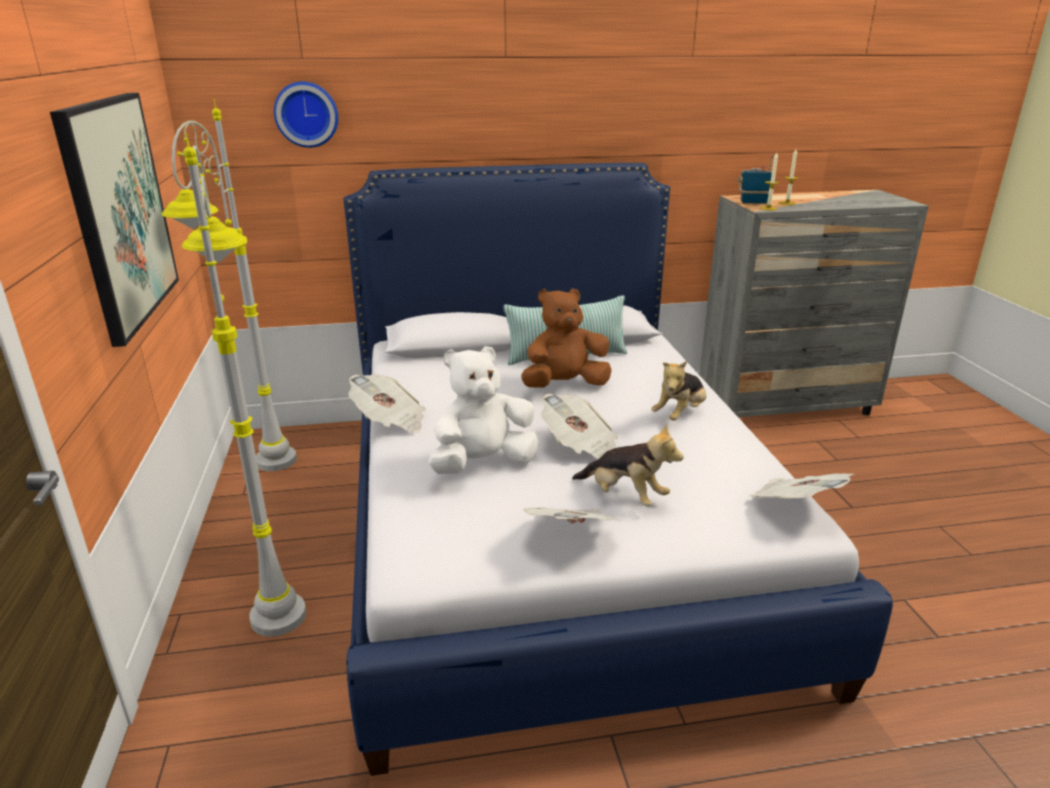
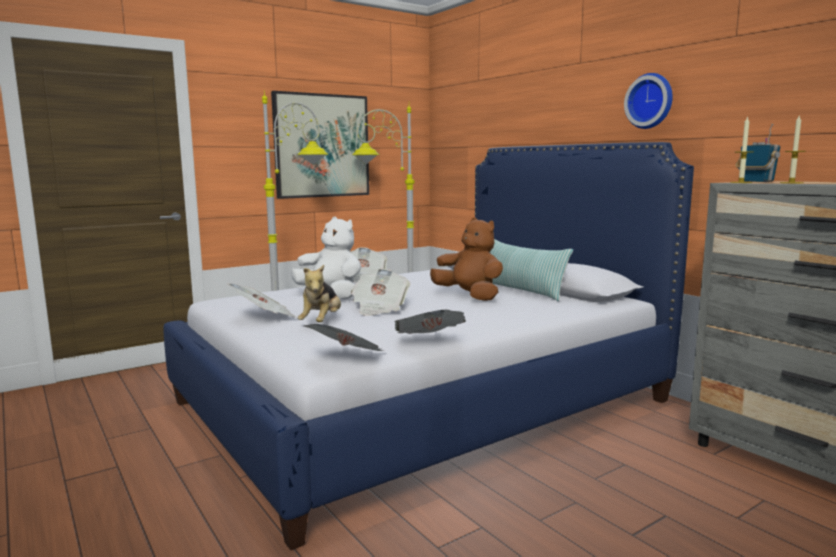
camera: 65 degrees right, 15 degrees down
(306, 114) = (475, 114): wall clock -> wall clock (650, 101)
(680, 414) = (467, 322): plush toy -> none
(749, 450) = (429, 343): none -> newspaper

